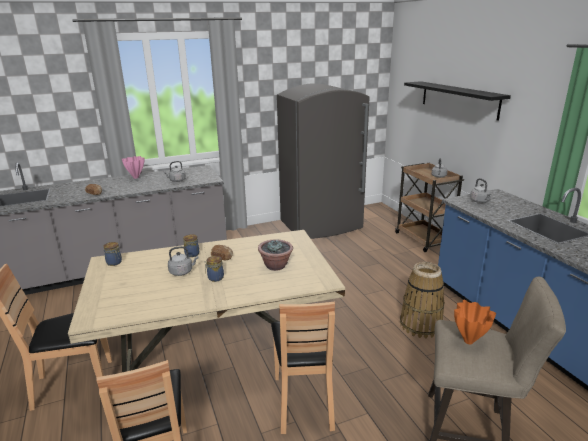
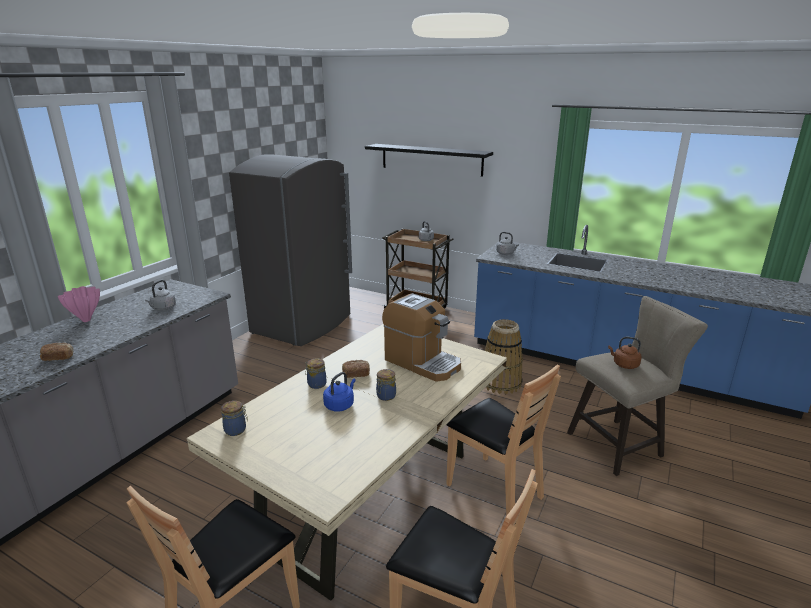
camera: 40 degrees left, 0 degrees up
(182, 272) = (340, 405): grey kettle -> blue kettle
(276, 266) = (422, 362): potted plant -> coffee machine
(469, 342) = (624, 364): orange vase -> brown kettle

